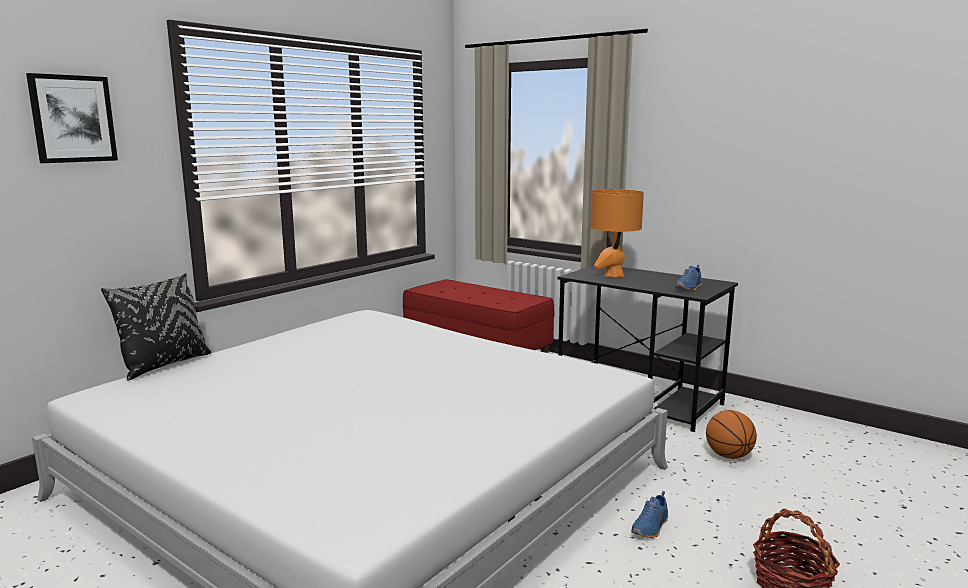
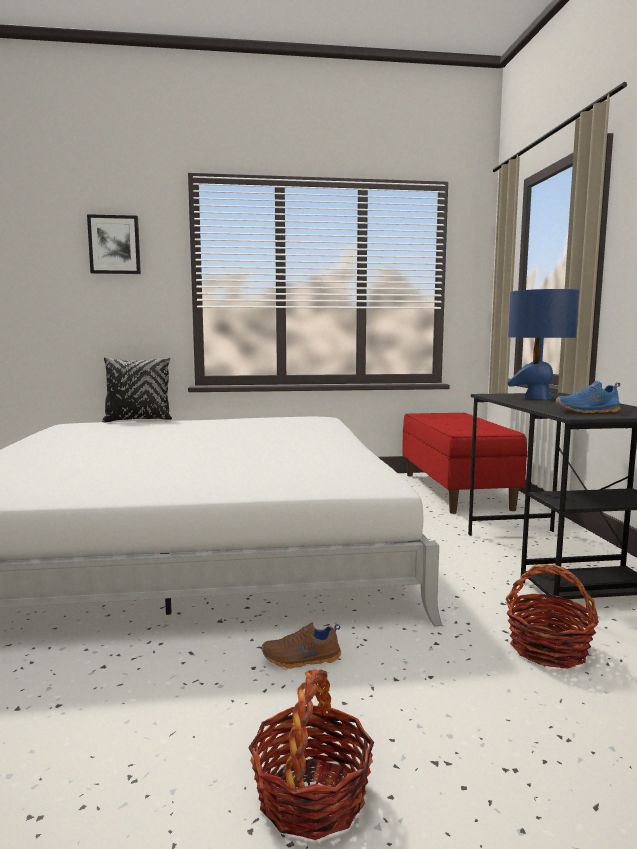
camera: 45 degrees right, 5 degrees down
(613, 275) = (537, 398): orange table lamp -> blue table lamp
(651, 527) = (301, 660): blue shoe -> brown shoe
(728, 456) = (548, 649): basketball -> basket

